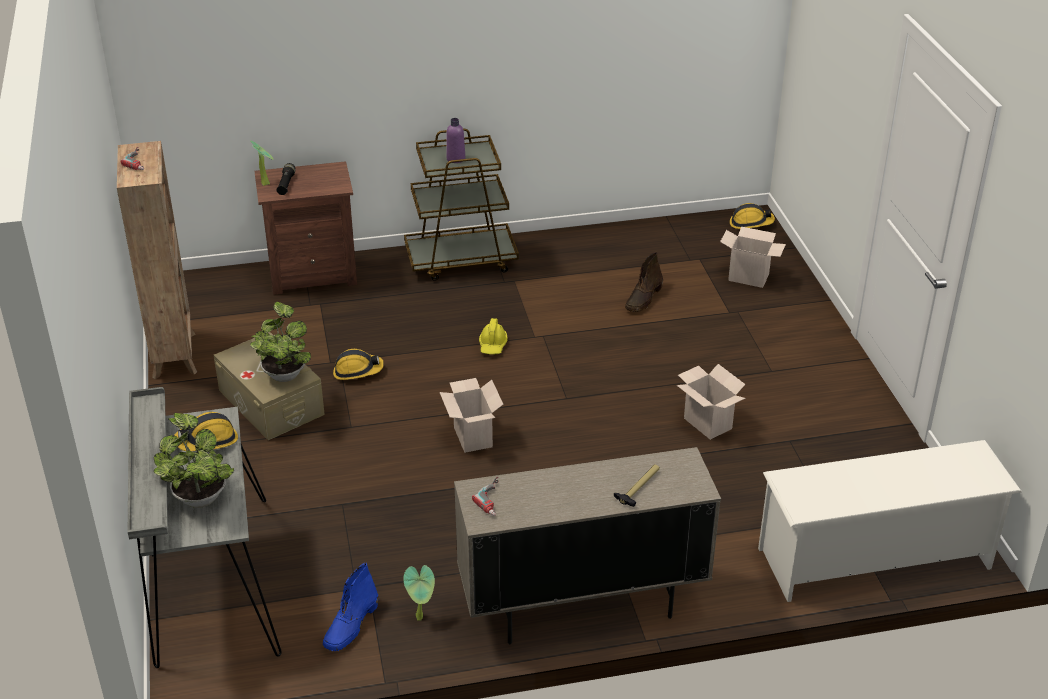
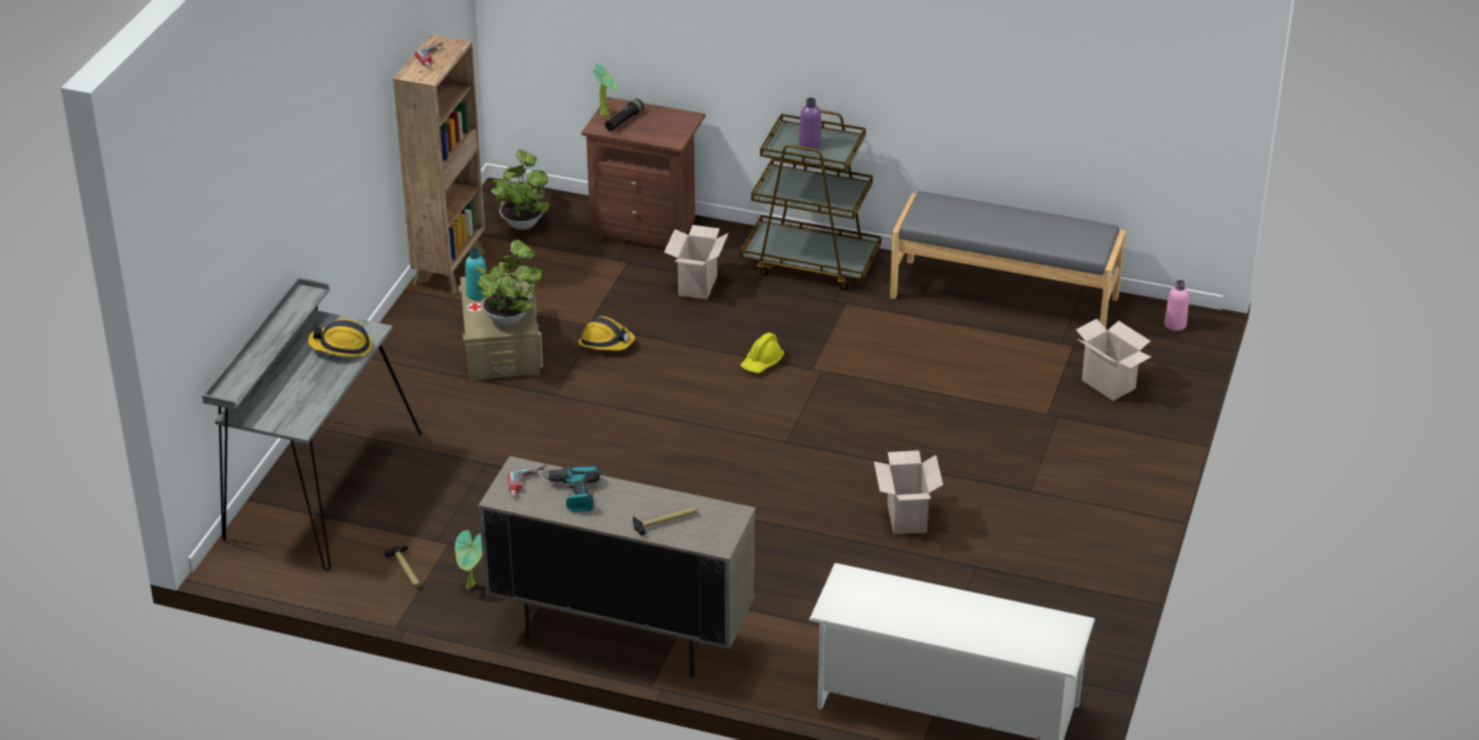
camera: 30 degrees right, 0 degrees up
(199, 496) = (297, 391): potted plant -> potted plant (522, 222)
(241, 363) = (477, 294): none -> turquoise bottle
(351, 625) = (406, 570): blue boot -> hammer
(471, 436) = (659, 445): cardboard box -> cardboard box (696, 284)
(541, 493) = (573, 494): none -> power drill
(621, 240) = (1004, 296): none -> grey bench
(643, 299) = (966, 368): brown boot -> none
(750, 223) = (1175, 325): hard hat -> pink bottle

